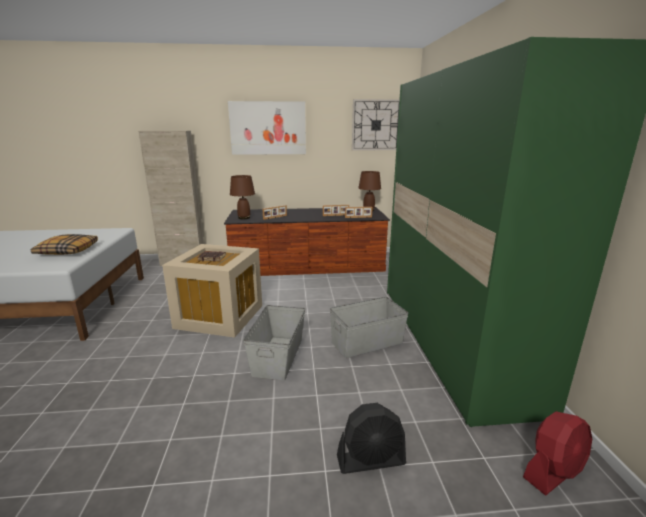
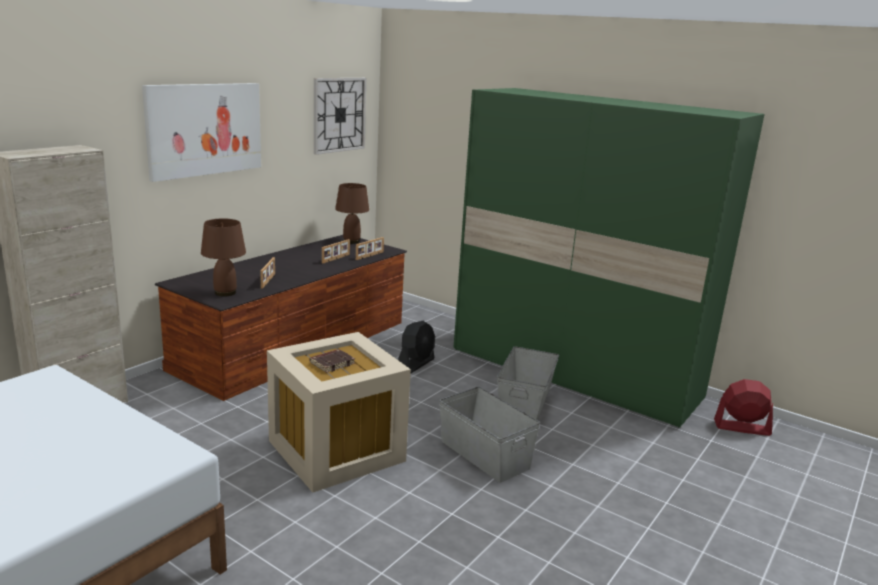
camera: 50 degrees left, 0 degrees up
(67, 251) = (93, 436): pillow -> none
(371, 460) = (674, 479): black fan -> black fan (416, 364)
(553, 471) = (741, 427): red fan -> red fan turned 90 degrees counterclockwise

